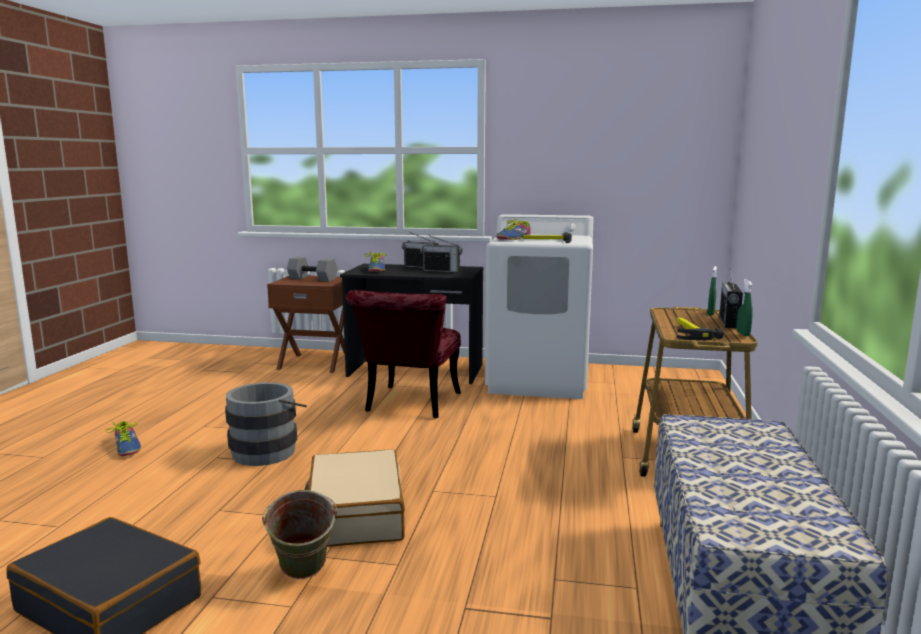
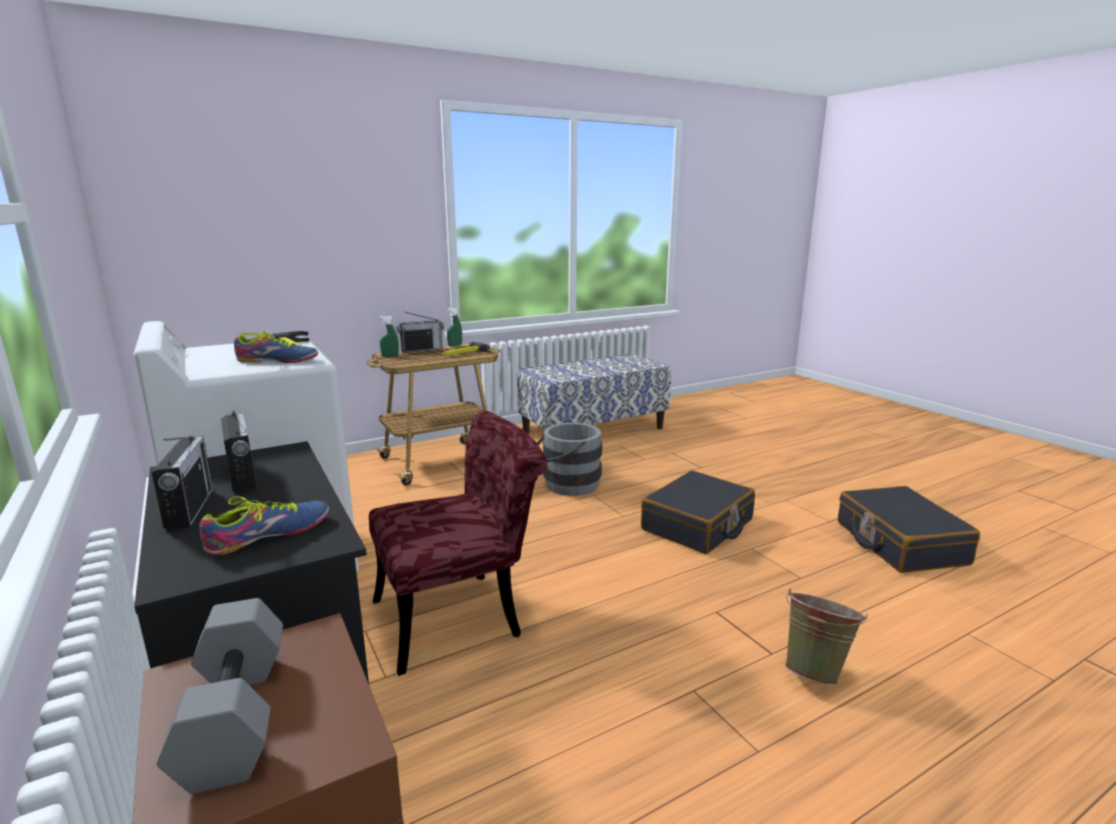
camera: 130 degrees left, 5 degrees up
(127, 447) = (902, 760): shoe -> none
(268, 450) = (704, 631): grey bucket -> grey bucket (566, 484)
(303, 577) = (768, 508): green bucket -> green bucket (815, 670)
(355, 514) = (698, 525): beige suitcase -> black suitcase

